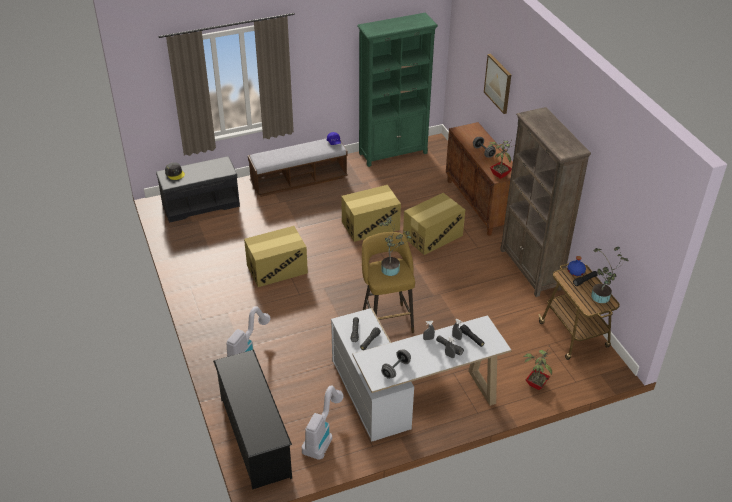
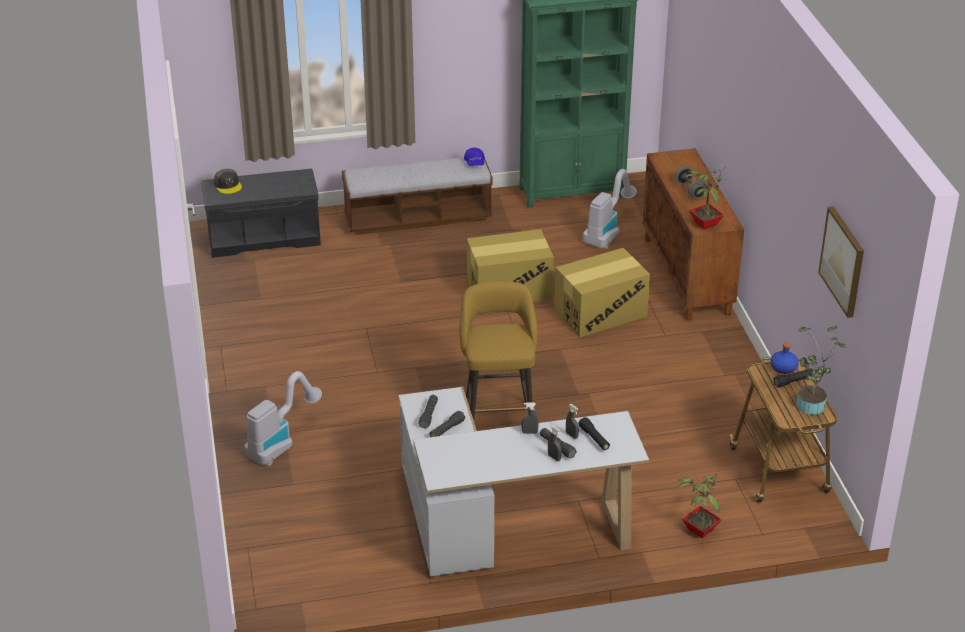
camera: 10 degrees right, 5 degrees down
(255, 437) = (264, 551): black shoe rack -> none
(277, 269) = (353, 335): cardboard box -> none
(322, 436) = (361, 561): vacuum cleaner -> vacuum cleaner (607, 231)
(392, 269) = (504, 336): potted plant -> none
(396, 369) = (470, 466): grey dumbbell -> none
(498, 83) = (718, 86): picture -> picture (843, 261)
(530, 269) = (739, 373): brown bookcase -> none

